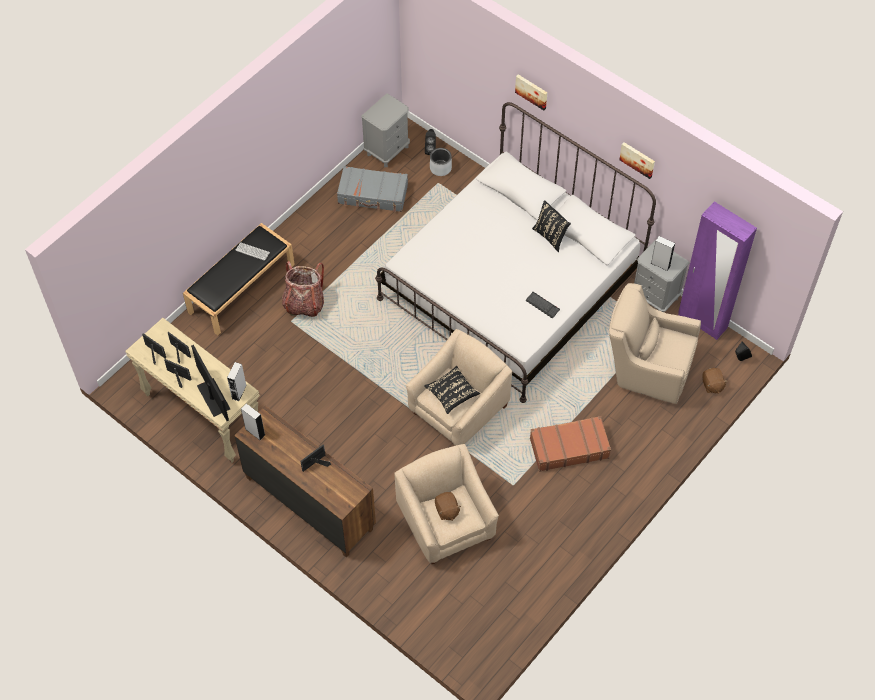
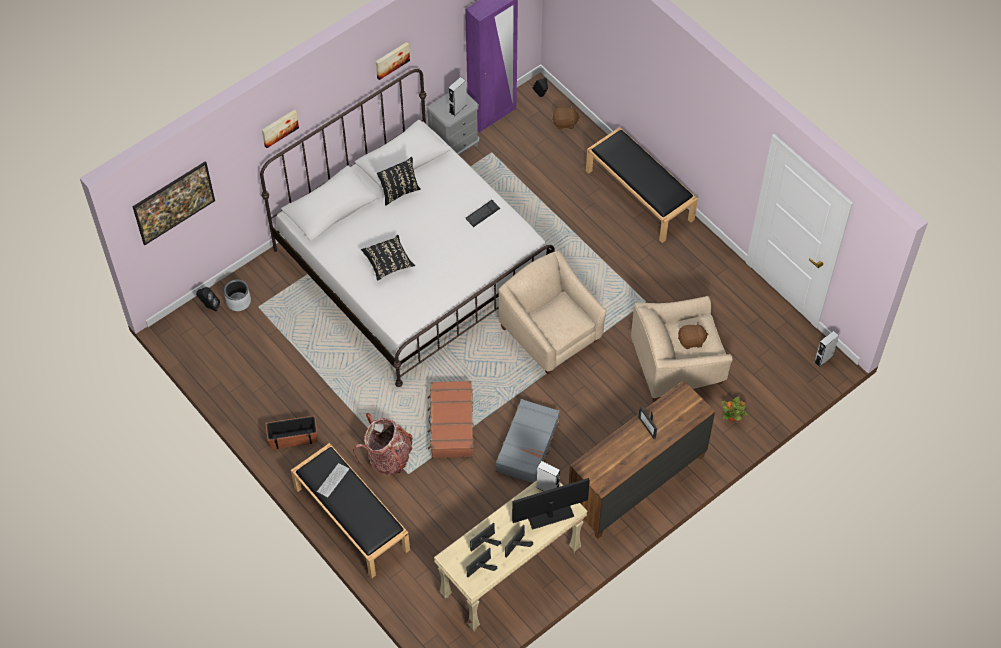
camera: 80 degrees left, 0 degrees up
(255, 432) = (601, 478): grey speaker -> grey speaker (823, 359)
(312, 233) = (293, 438): none -> planter
(373, 195) = (256, 371): grey suitcase -> grey suitcase (528, 446)
(387, 150) = (197, 348): grey nightstand -> none
(395, 579) = (732, 417): none -> potted plant
(440, 53) = (176, 212): none -> picture
(452, 394) = (560, 316): black pillow -> black pillow (388, 262)
(568, 447) = (612, 249): brown suitcase -> brown suitcase (451, 424)
(641, 464) = (640, 195): none -> black bench
(646, 369) = (536, 170): beige armchair -> none

